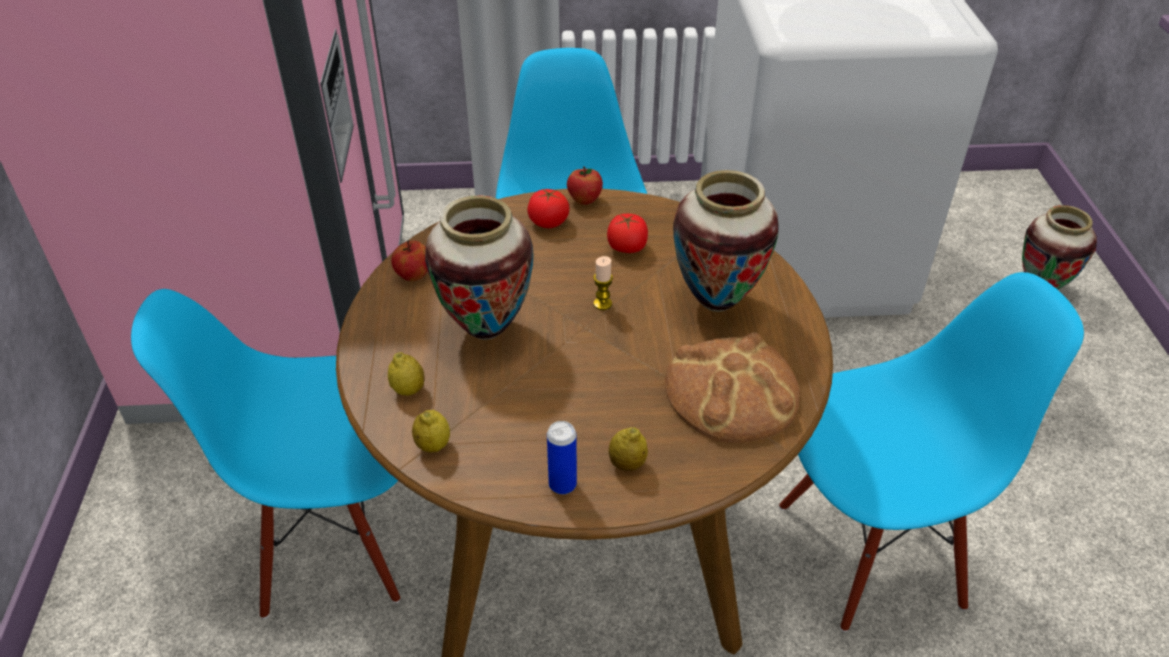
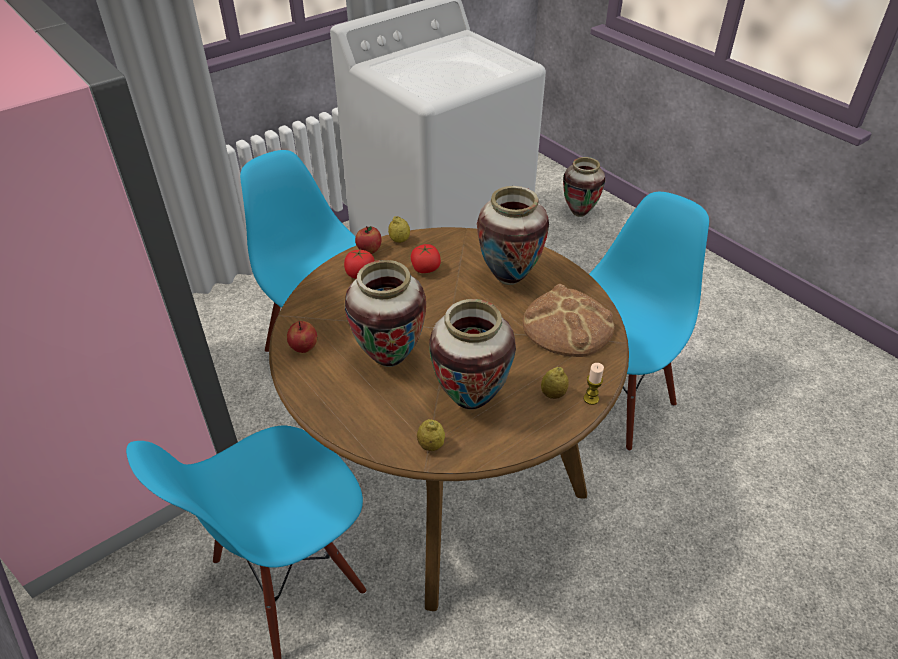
camera: 35 degrees left, 0 degrees up
(408, 390) = (379, 420): lemon -> lemon (399, 240)
(525, 420) = (470, 400): none -> vase
(562, 484) = (530, 425): can -> none
(602, 304) = (445, 309): candle -> candle (591, 399)

